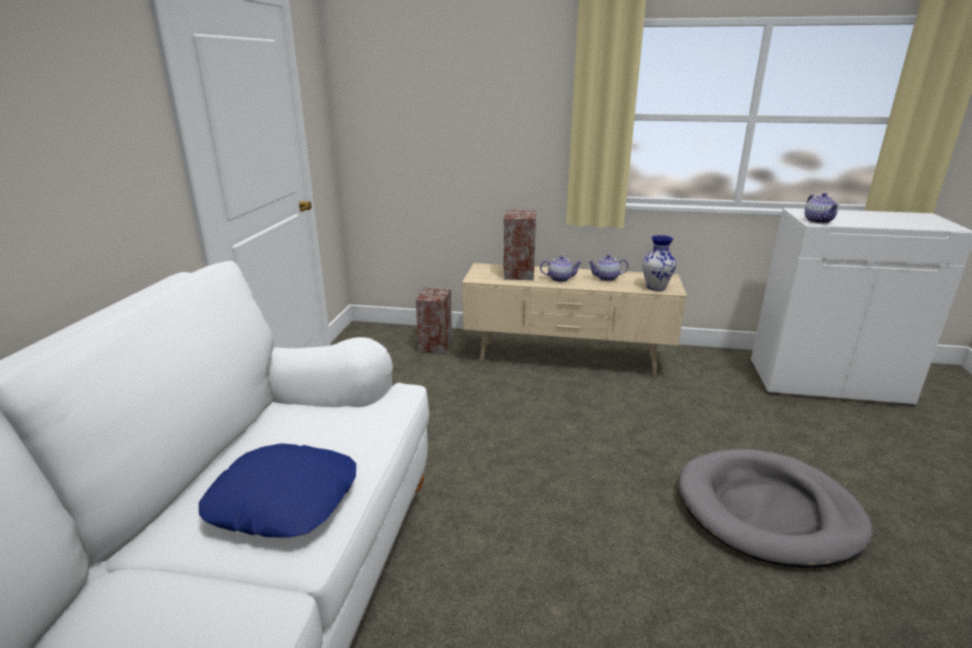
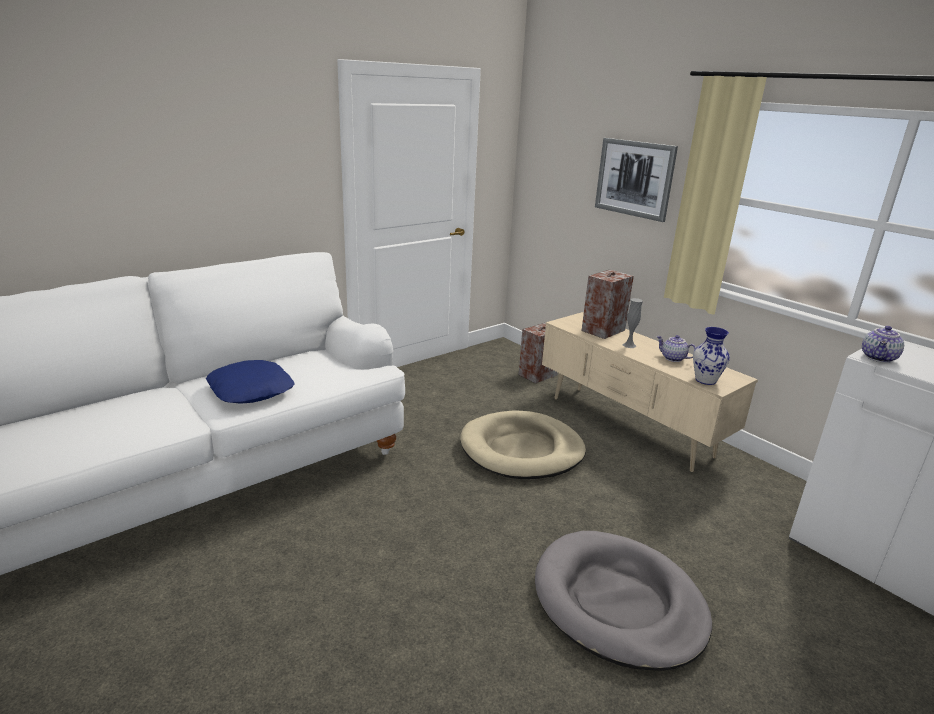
camera: 40 degrees right, 0 degrees up
(502, 111) = (634, 178): none -> picture
(522, 422) = (522, 450): none -> beige dog bed
(560, 279) = (629, 345): teapot -> grey vase

